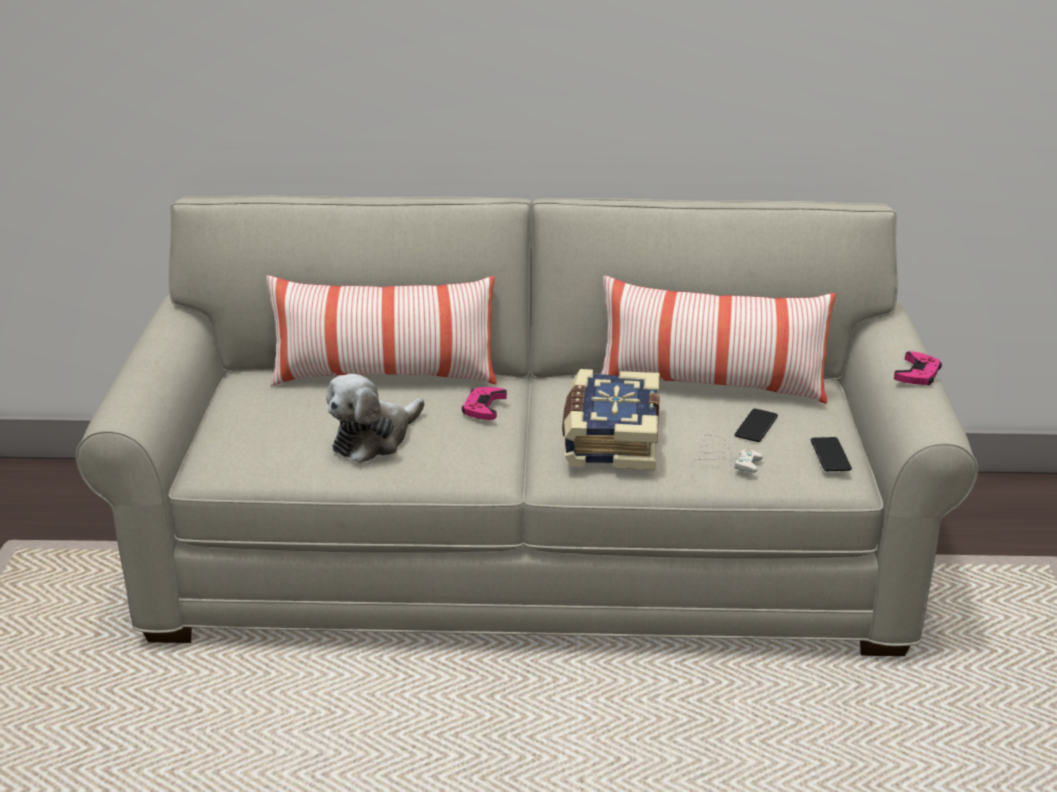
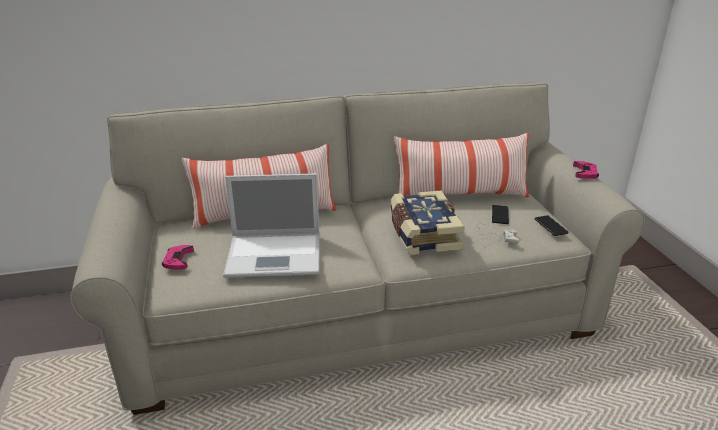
camera: 15 degrees left, 0 degrees up
(374, 439) = (276, 255): plush toy -> laptop
(483, 407) = (335, 225): pink game controller -> pink game controller (178, 260)

